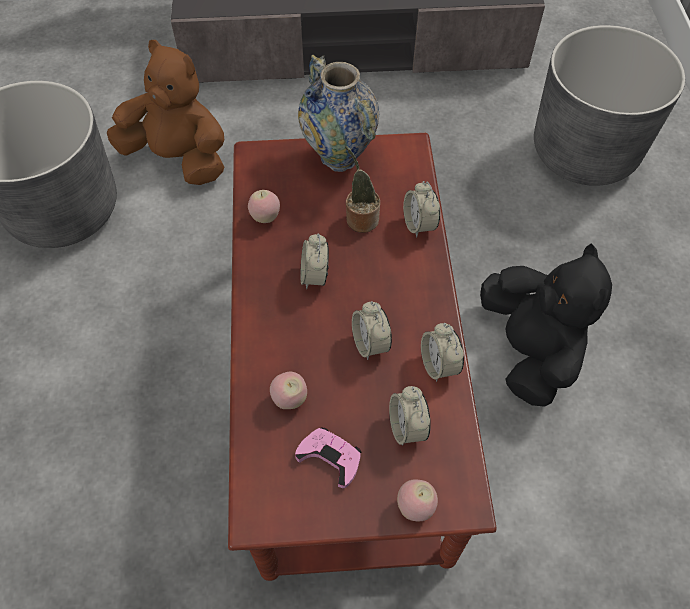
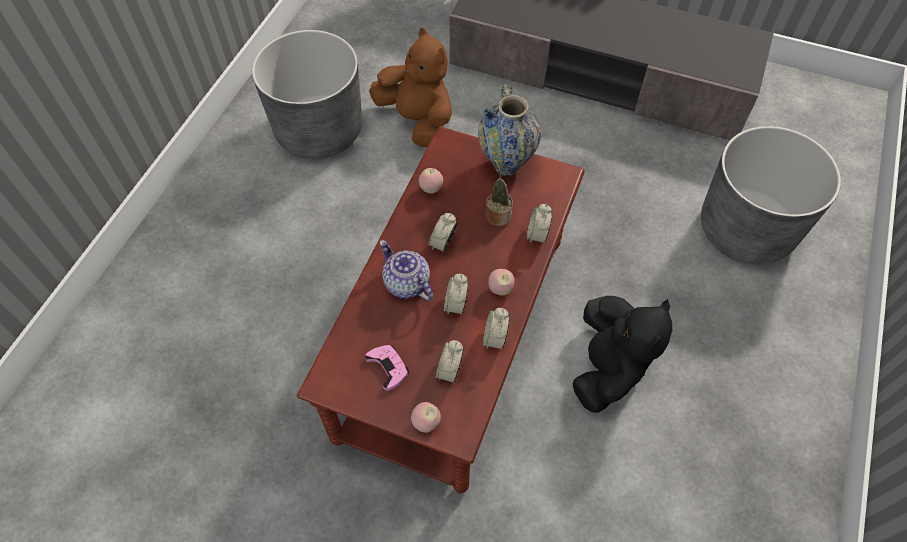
camera: 25 degrees right, 0 degrees up
(290, 399) = (382, 319): apple -> apple (500, 289)
(297, 343) = (407, 284): none -> teapot

